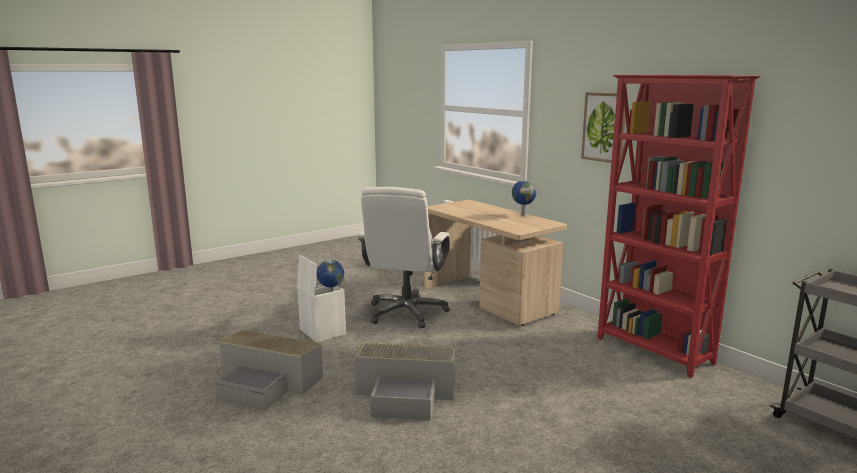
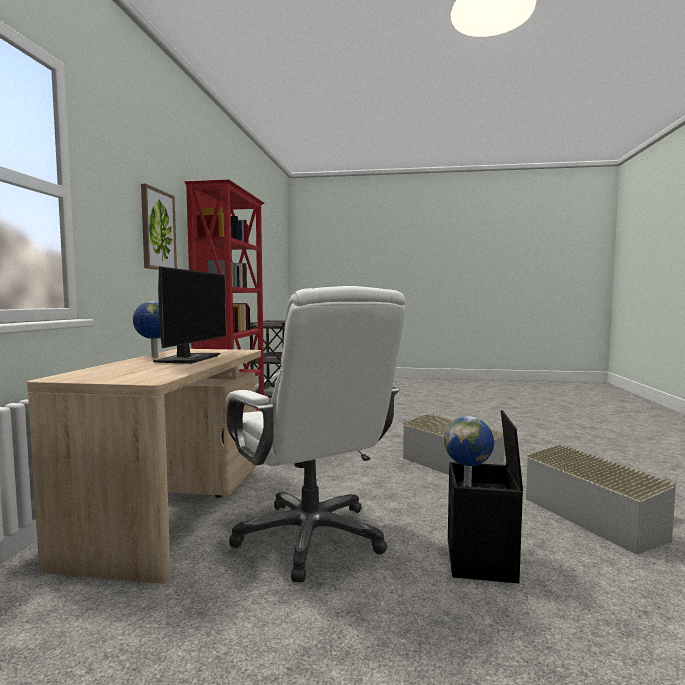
camera: 135 degrees left, 10 degrees down
(321, 331) = (482, 561): white storage box -> black storage box
(406, 313) = (311, 537): white office chair -> white office chair turned 90 degrees clockwise
(495, 218) = (189, 359): none -> monitor

